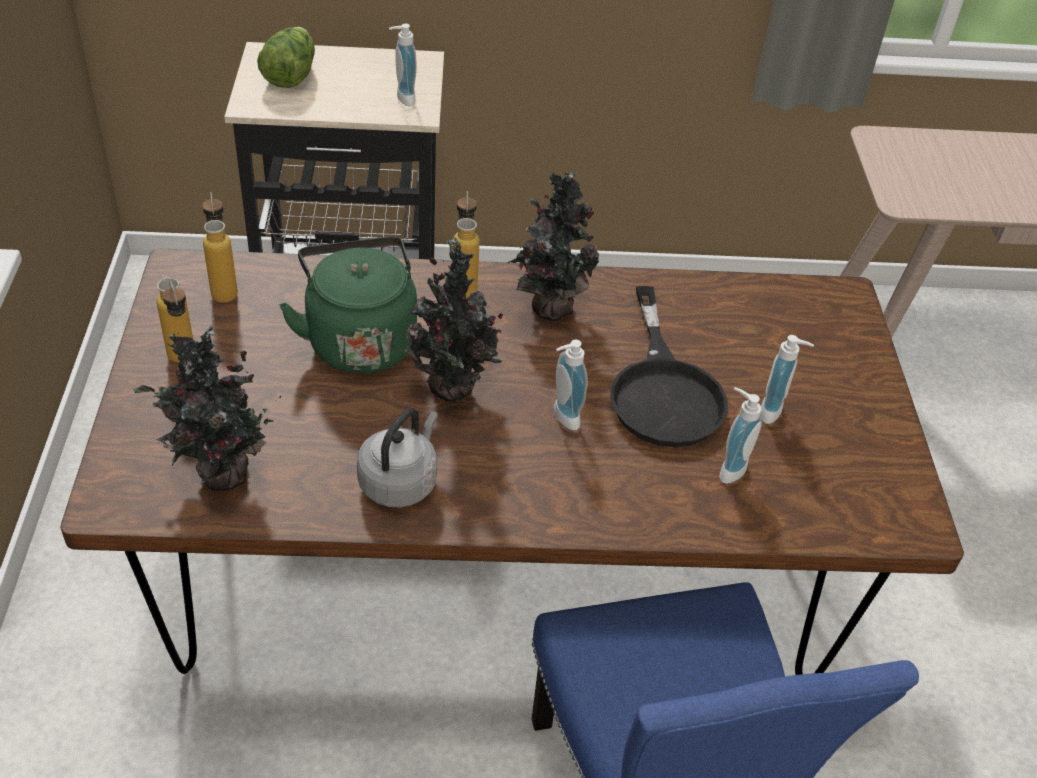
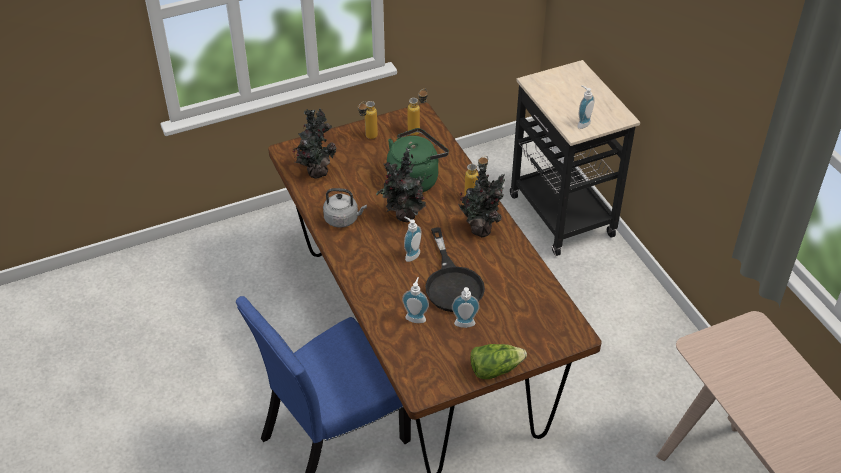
camera: 70 degrees right, 0 degrees up
(289, 74) = (568, 82): lettuce -> lettuce (495, 369)
(664, 390) = (452, 283): black frying pan -> black frying pan turned 75 degrees counterclockwise

